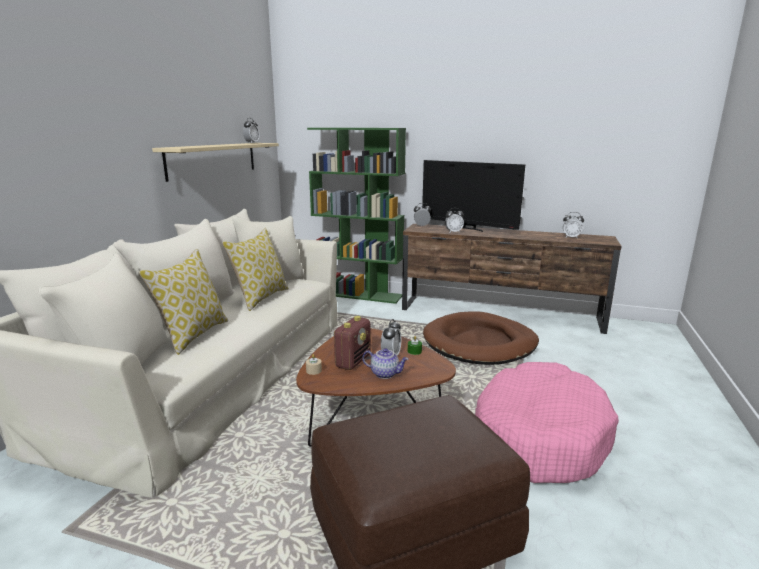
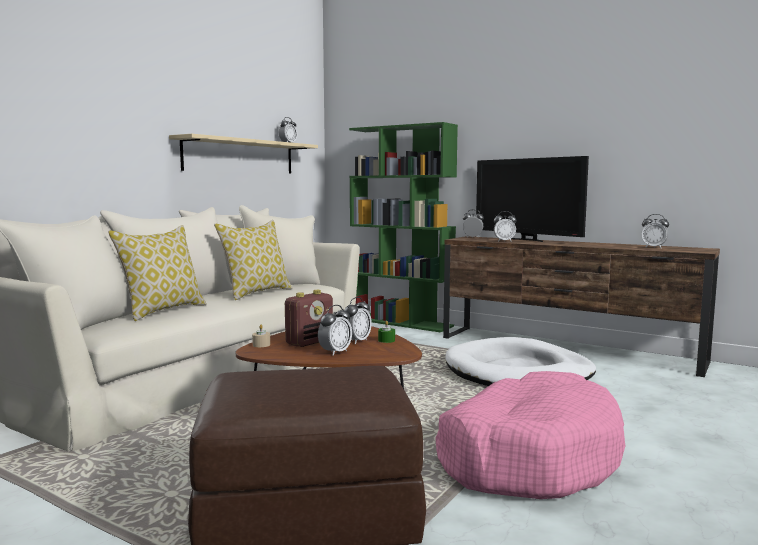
camera: 15 degrees right, 10 degrees down
(385, 374) = (335, 352): teapot -> alarm clock
(480, 343) = (518, 372): brown dog bed -> white dog bed

